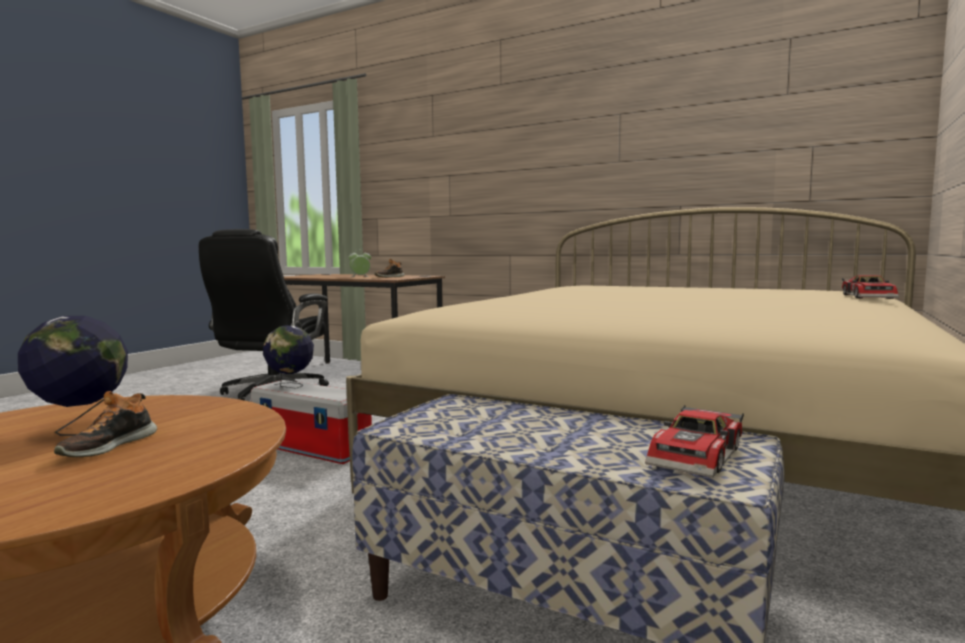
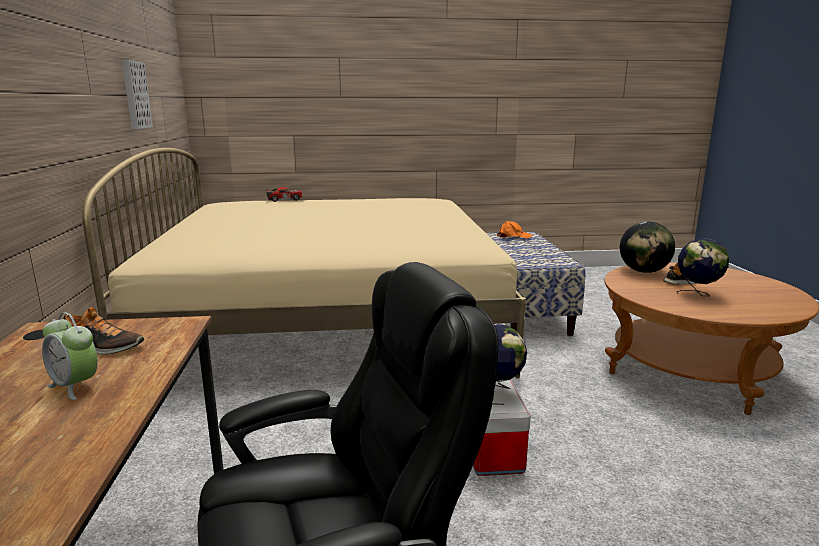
camera: 125 degrees left, 10 degrees up
(212, 445) = (643, 271): none -> globe
(700, 456) = (513, 236): toy car -> orange cap
(708, 153) = (134, 95): none -> picture

